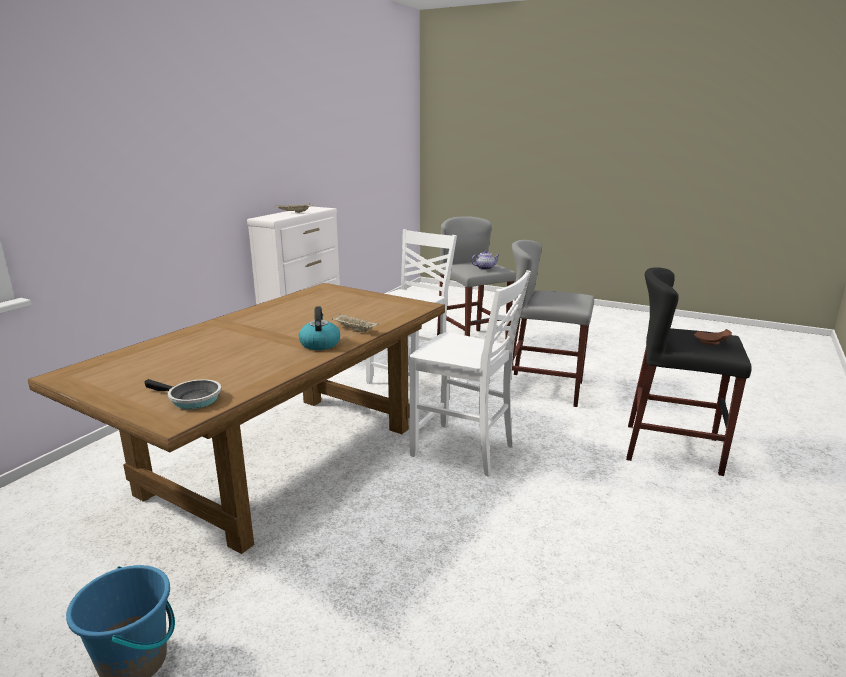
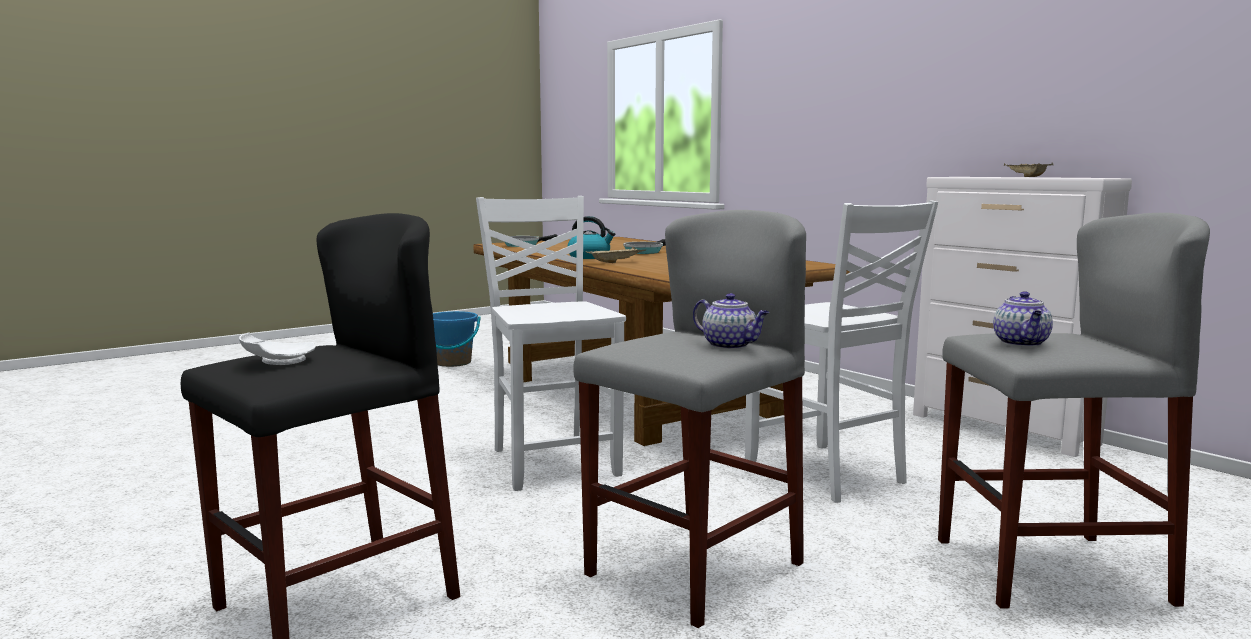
camera: 115 degrees right, 10 degrees down
(257, 335) = (644, 252): none -> frying pan
(465, 451) = (552, 462): white chair -> white chair turned 105 degrees clockwise
(550, 292) = (730, 345): none -> teapot
(711, 342) = (278, 361): brown plate -> white plate

